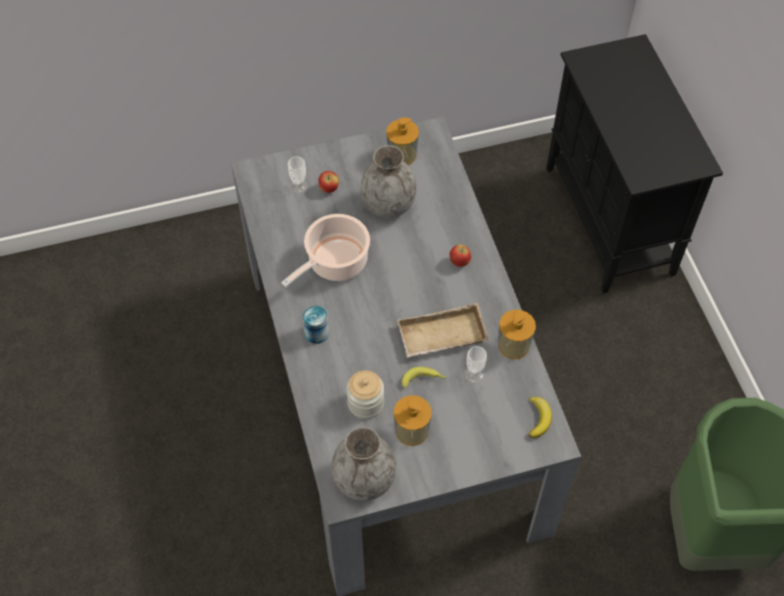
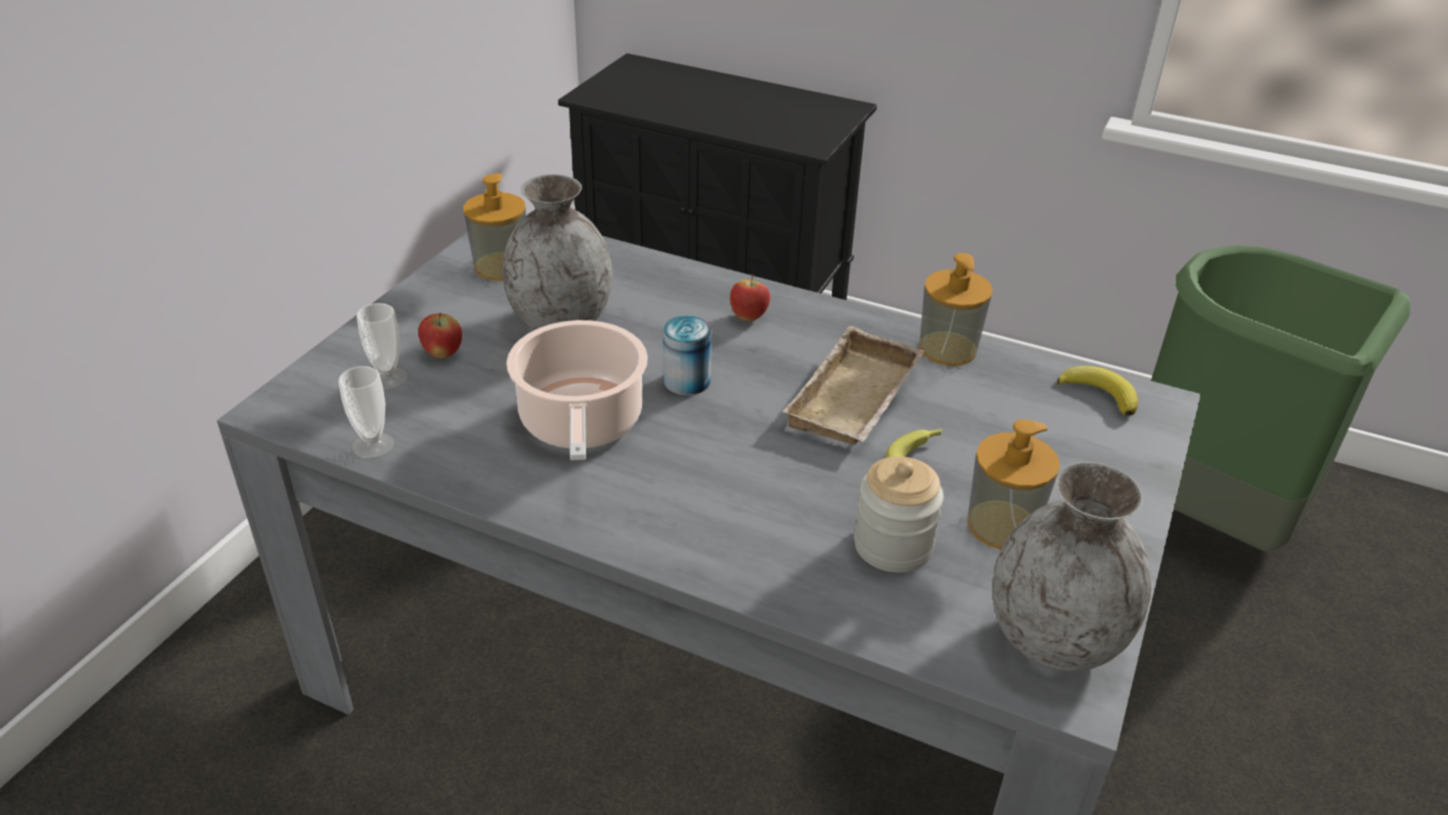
camera: 50 degrees left, 20 degrees down
(316, 333) = (685, 520): can -> can (687, 381)
(474, 374) = (959, 407): cup -> cup (373, 445)

